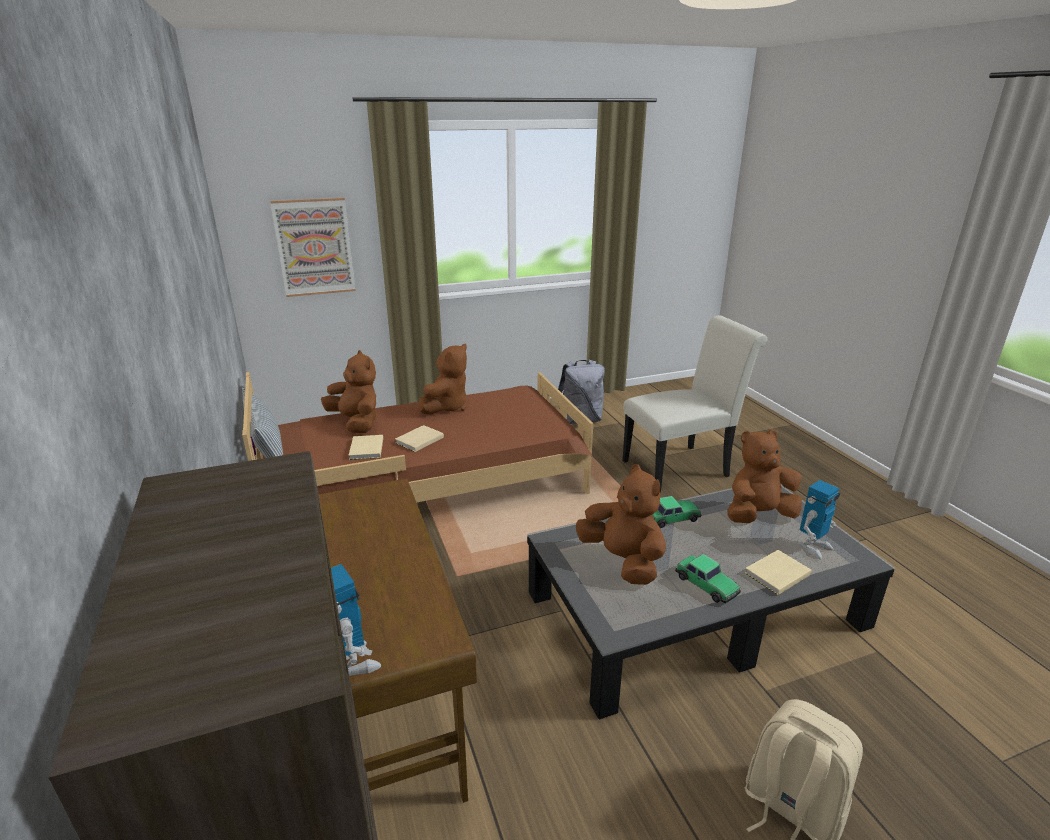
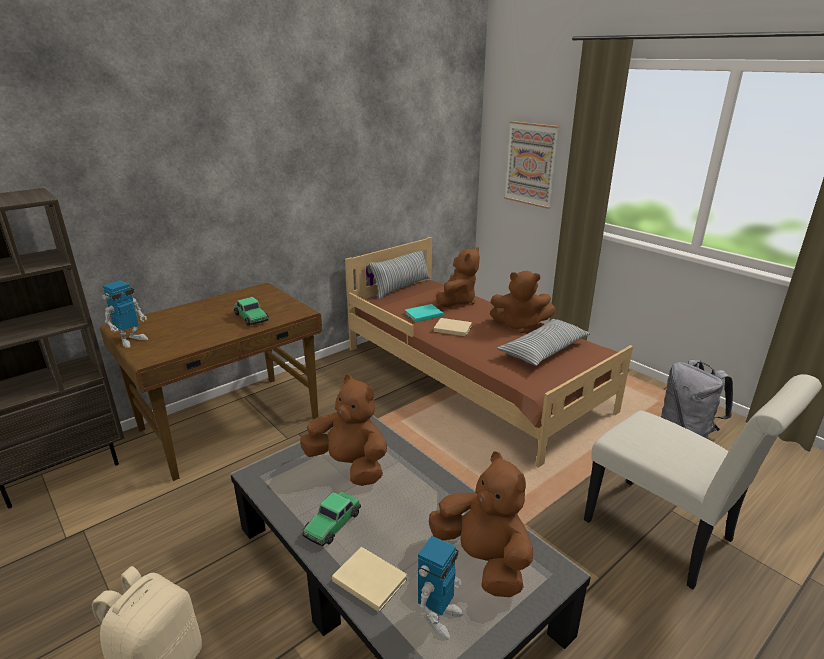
camera: 70 degrees right, 0 degrees up
(365, 449) = (422, 314): beige book -> turquoise book
(504, 409) = (543, 350): none -> pillow
(622, 561) = (349, 465): brown plush toy -> brown plush toy turned 90 degrees counterclockwise
(672, 518) = (436, 489): toy car -> toy car (251, 317)
(813, 547) = (439, 617): toy robot -> toy robot turned 90 degrees counterclockwise

